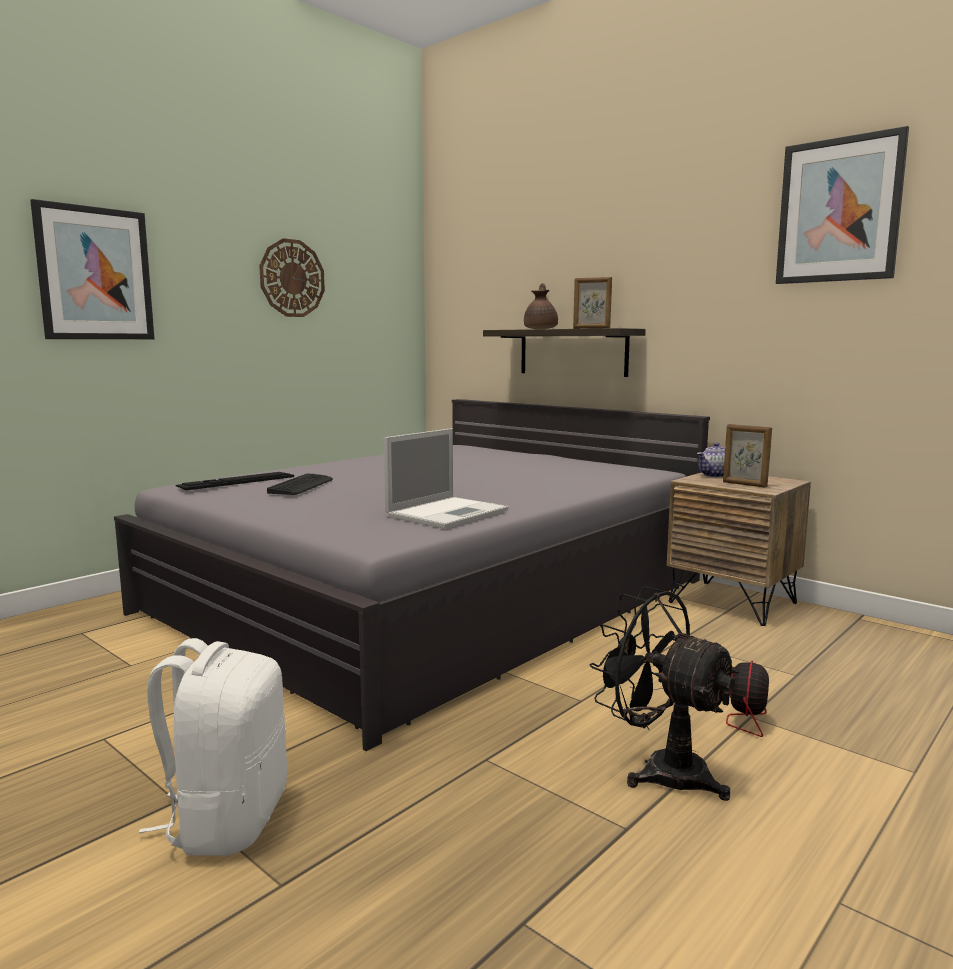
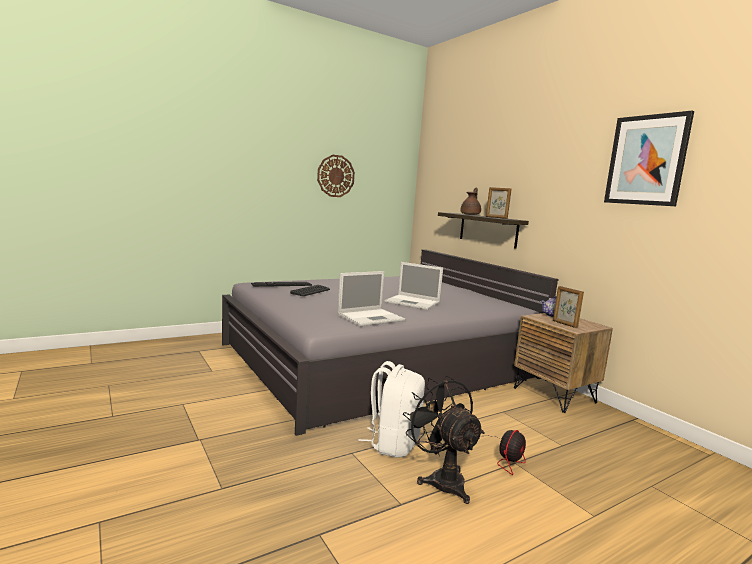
camera: 15 degrees right, 0 degrees up
(95, 274) = (230, 171): picture -> none
(226, 820) = (214, 453): white backpack -> white backpack (393, 443)
(491, 483) = (413, 302): none -> laptop

